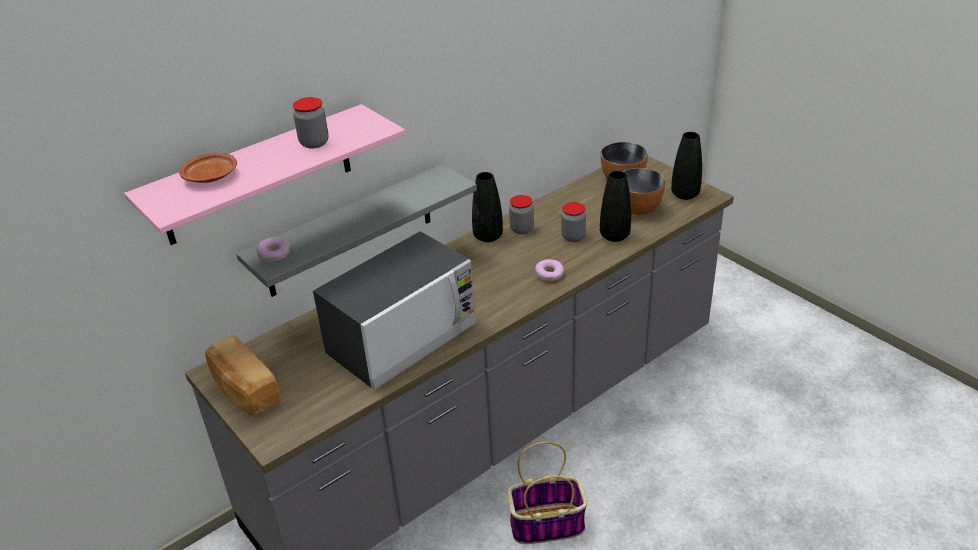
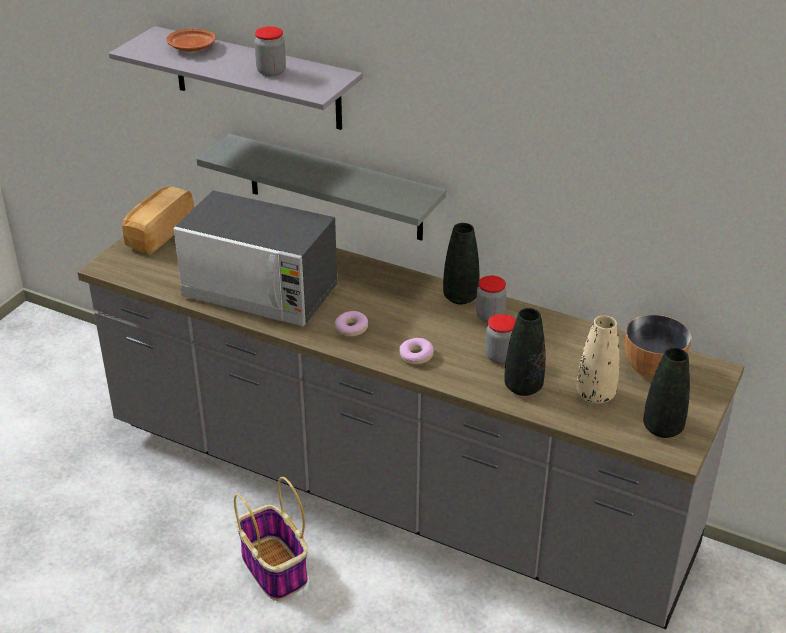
camera: 65 degrees right, 0 degrees up
(258, 175) = (257, 78): pink shelf -> grey shelf
(274, 254) = (235, 150): donut -> donut (351, 328)
(638, 209) = (595, 395): bowl -> beige vase

